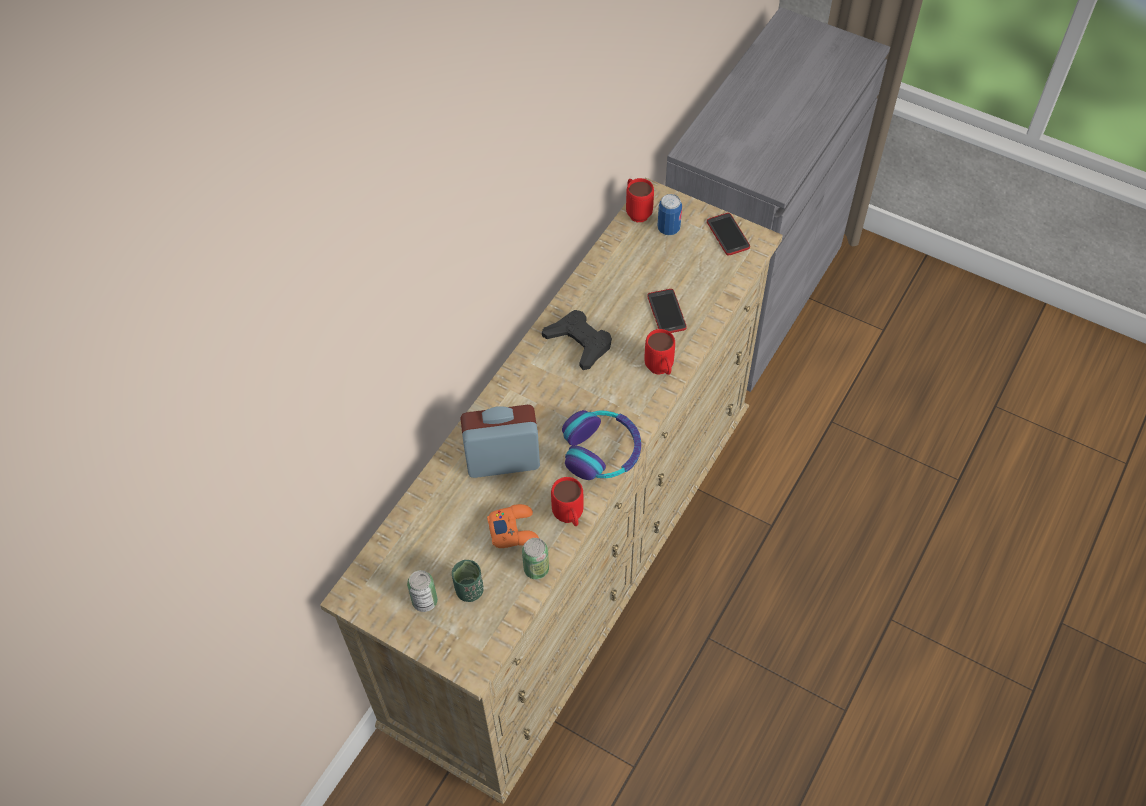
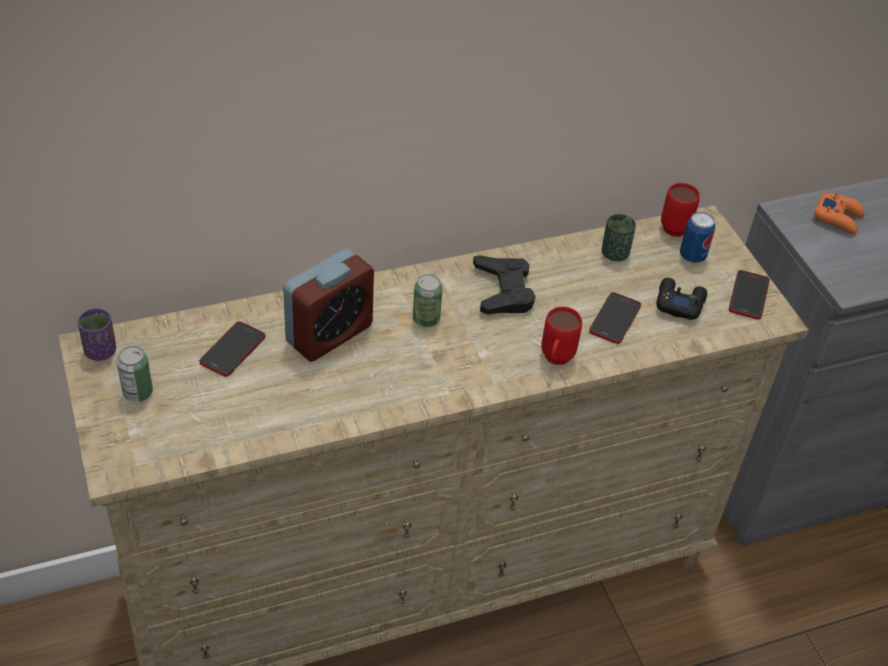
camera: 35 degrees right, 10 degrees down
(364, 593) = (100, 351): none -> purple cup
(452, 521) = (233, 350): none -> phone
(469, 590) = (182, 411): green cup -> green cup (614, 254)
(502, 460) = (329, 334): alarm clock -> alarm clock turned 105 degrees clockwise
(513, 530) = (275, 393): orange game controller -> orange game controller (838, 218)
(536, 569) = (257, 437): can -> can (426, 319)
(569, 519) = (332, 419): red mug -> none
(602, 451) = (425, 387): headphones -> none
(693, 271) = (679, 303): none -> black game controller

